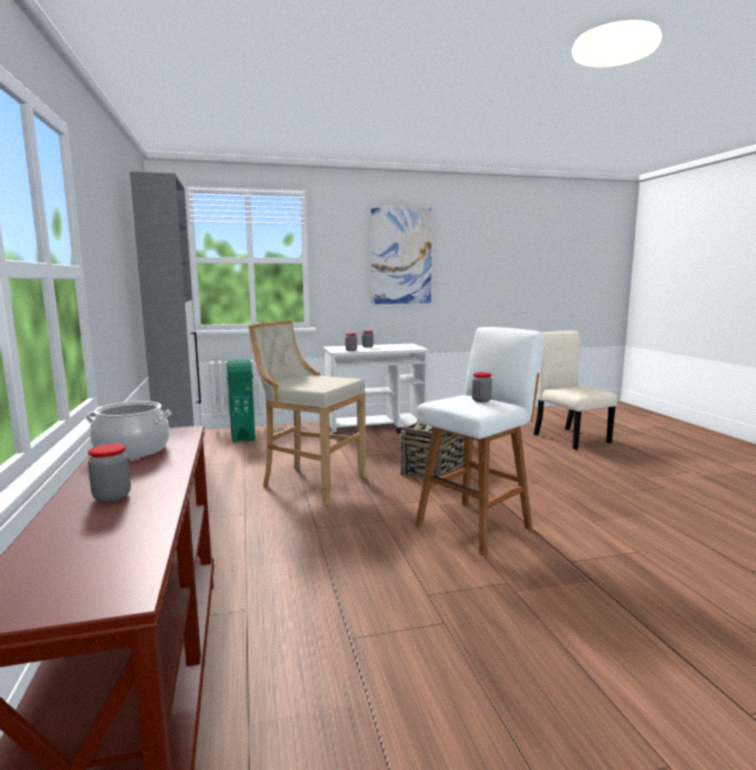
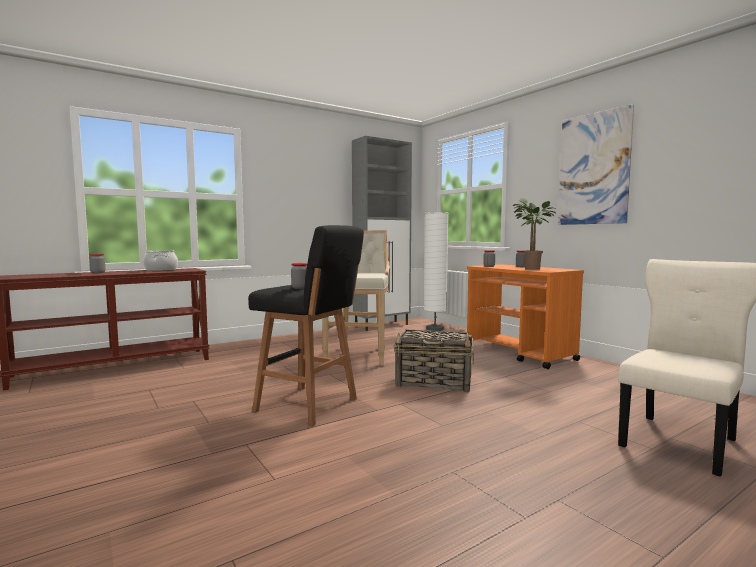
camera: 70 degrees right, 5 degrees down
(243, 436) = (435, 329): green trash can -> white floor lamp
(376, 428) = (520, 353): white cart -> orange cart
(393, 348) = (529, 269): none -> potted plant
(476, 525) = (309, 406): white stool -> black stool

